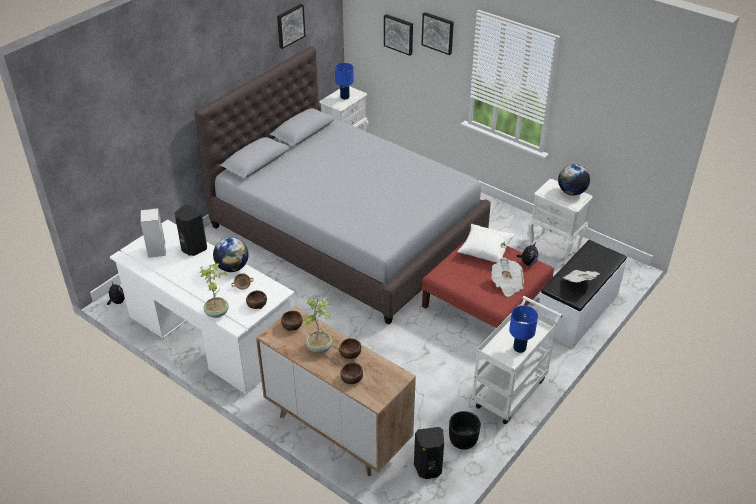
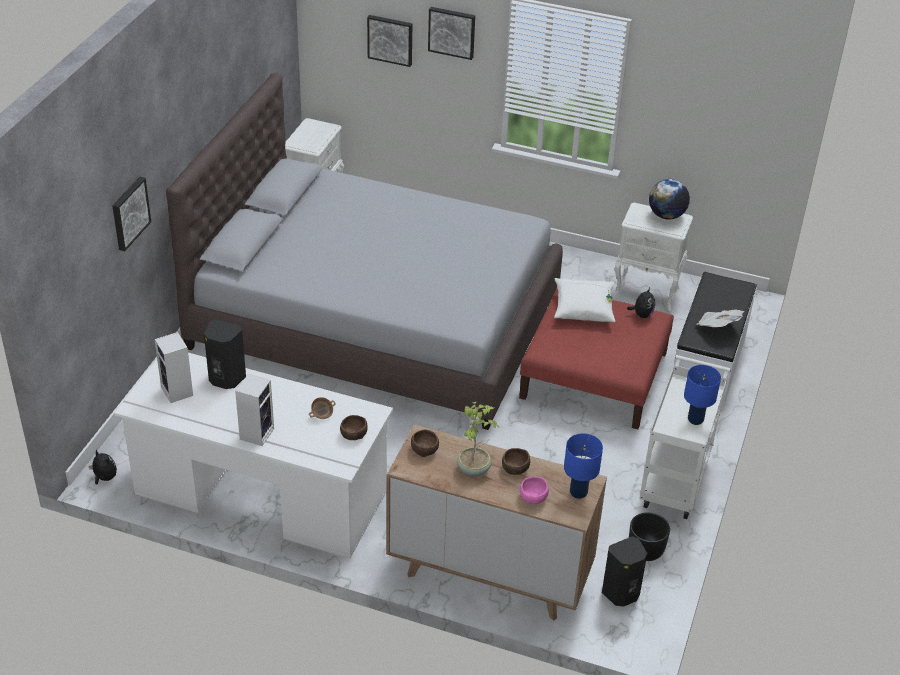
camera: 20 degrees left, 0 degrees up
(192, 289) = (257, 433): none -> speaker
(217, 312) = (307, 455): potted plant -> none
(232, 267) = (294, 393): globe -> none
(290, 25) = (249, 48): picture -> picture (129, 213)
(344, 97) = (314, 136): blue table lamp -> blue table lamp (577, 492)
(351, 378) = (533, 497): brown bowl -> pink bowl
(507, 284) = (630, 347): newspaper -> none

